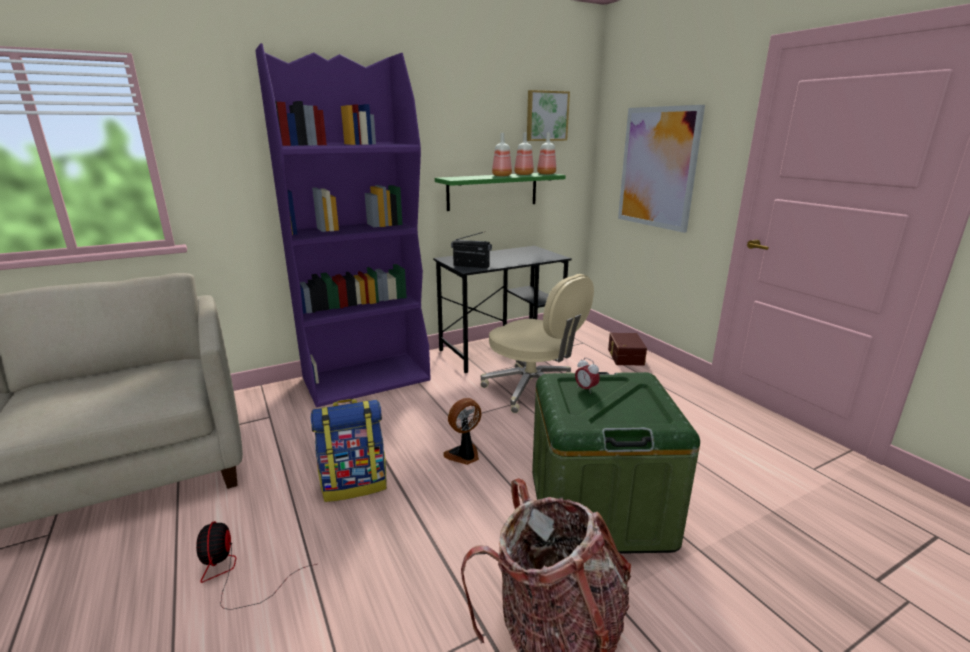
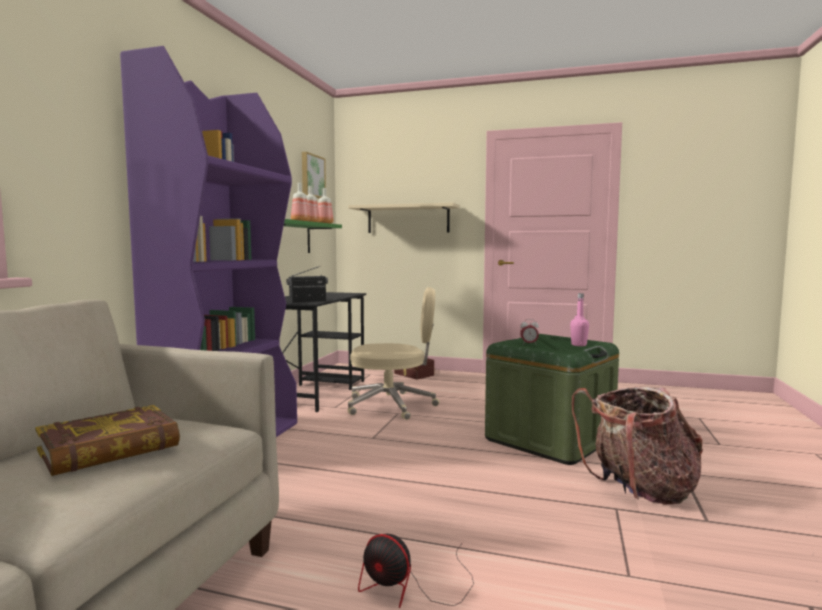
camera: 45 degrees left, 15 degrees down
(103, 390) = (110, 448): none -> book
(355, 484) = (381, 497): backpack -> none
(464, 455) = (424, 450): fan -> none
(642, 414) = (578, 345): none -> pink bottle
(657, 168) = (408, 219): picture -> beige shelf

